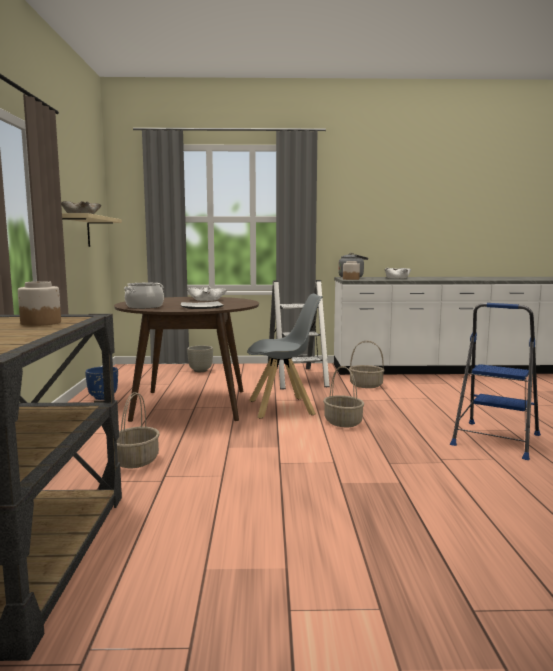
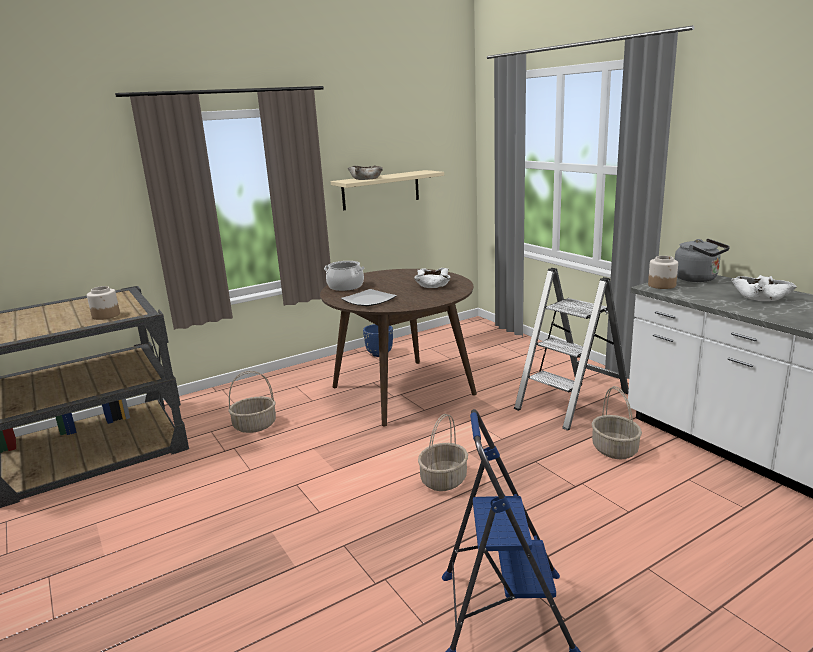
camera: 60 degrees right, 10 degrees up
(200, 371) = (516, 351): grey planter -> none
(283, 407) = (452, 432): grey chair -> none

